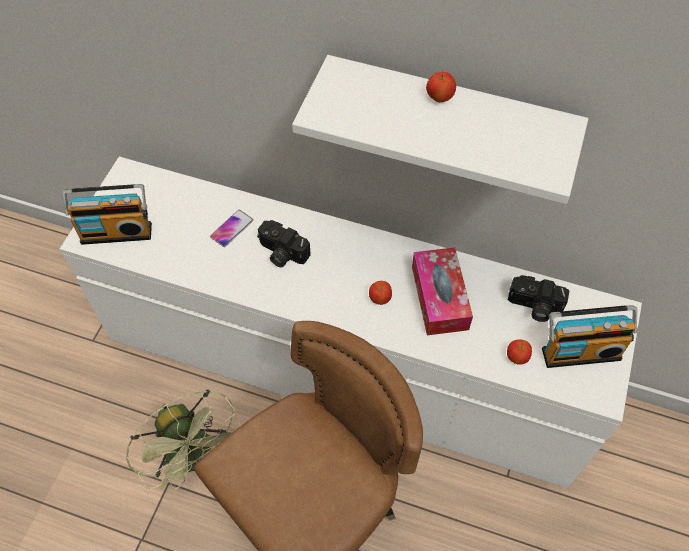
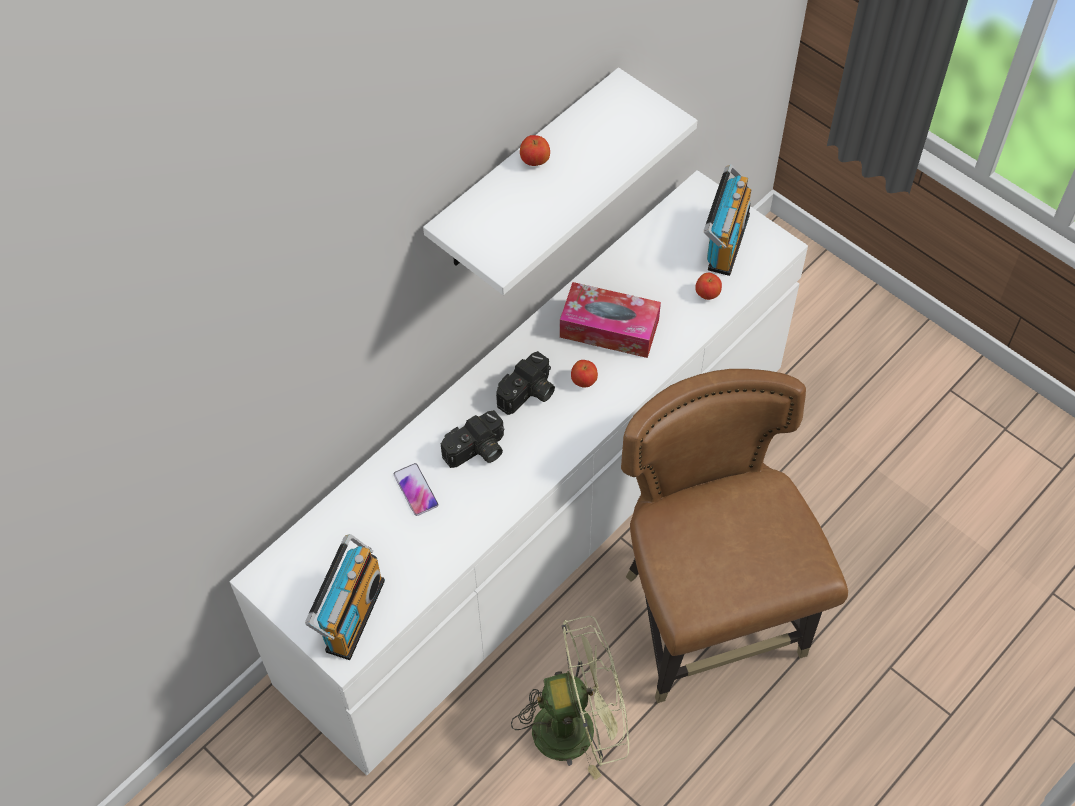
camera: 65 degrees left, 0 degrees up
(534, 306) = (659, 255): camera -> camera (528, 394)

